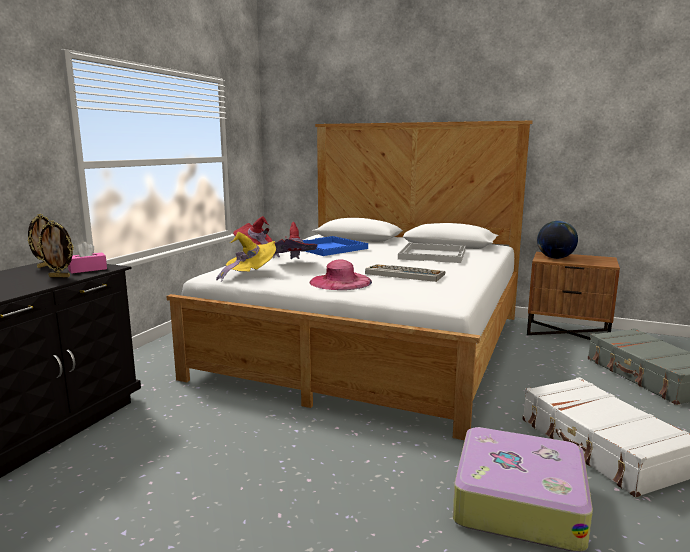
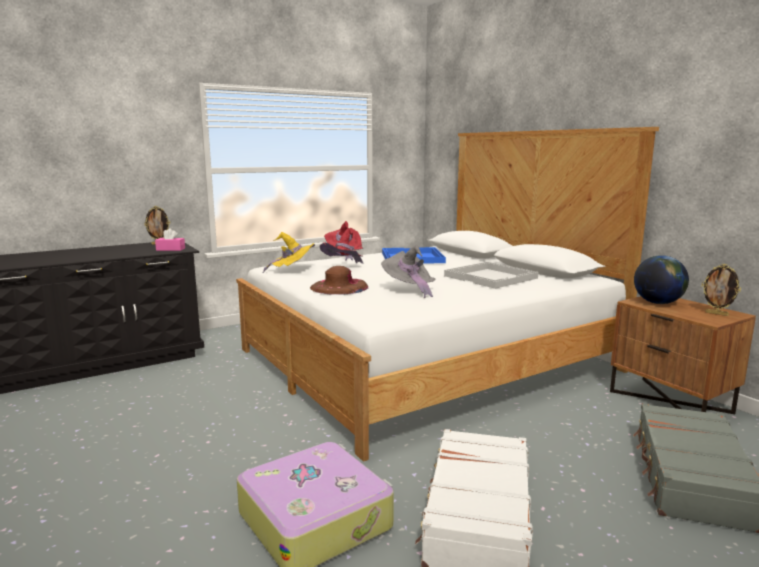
camera: 35 degrees right, 0 degrees up
(60, 276) = (145, 251): picture frame -> picture frame (717, 314)
(340, 282) = (339, 287): pink hat -> brown hat
(404, 274) = (409, 289): keyboard -> grey hat

